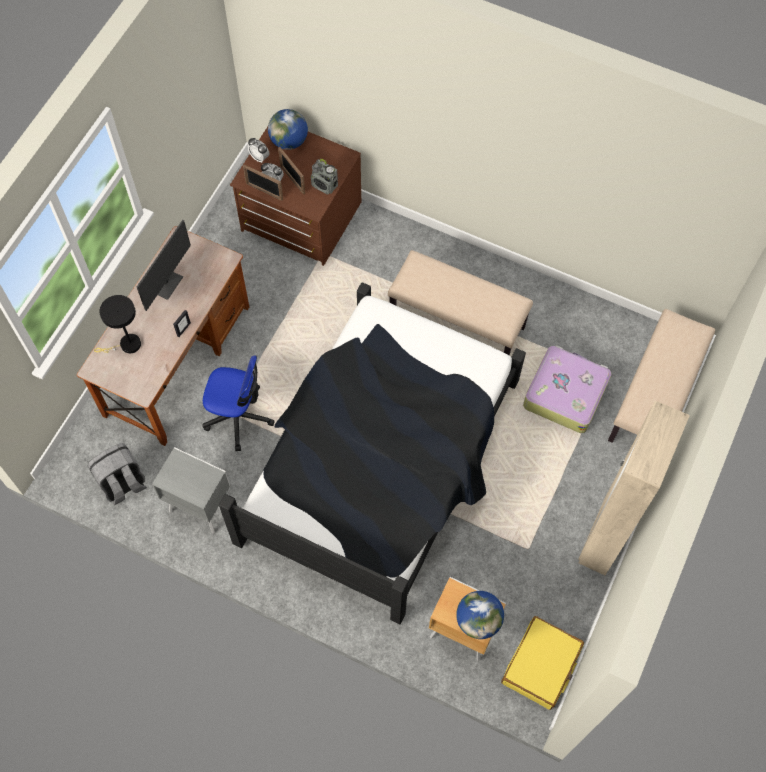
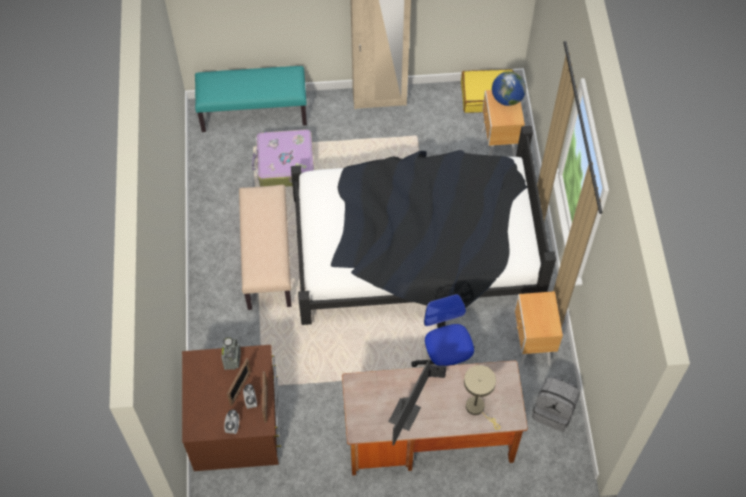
camera: 120 degrees left, 5 degrees down
(126, 345) = (478, 408): black table lamp -> beige table lamp
(166, 283) = (405, 414): monitor -> monitor turned 120 degrees clockwise
(199, 505) = (531, 347): grey nightstand -> brown nightstand
(289, 141) = (202, 413): globe -> none
(655, 397) = (254, 112): beige bench -> turquoise bench

